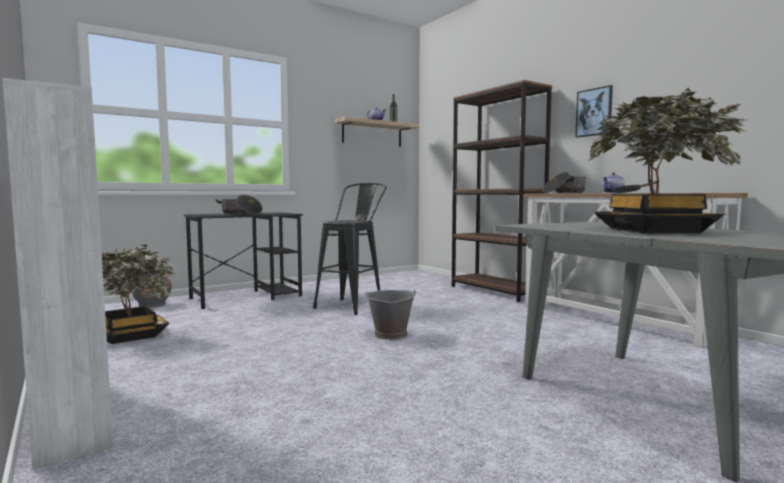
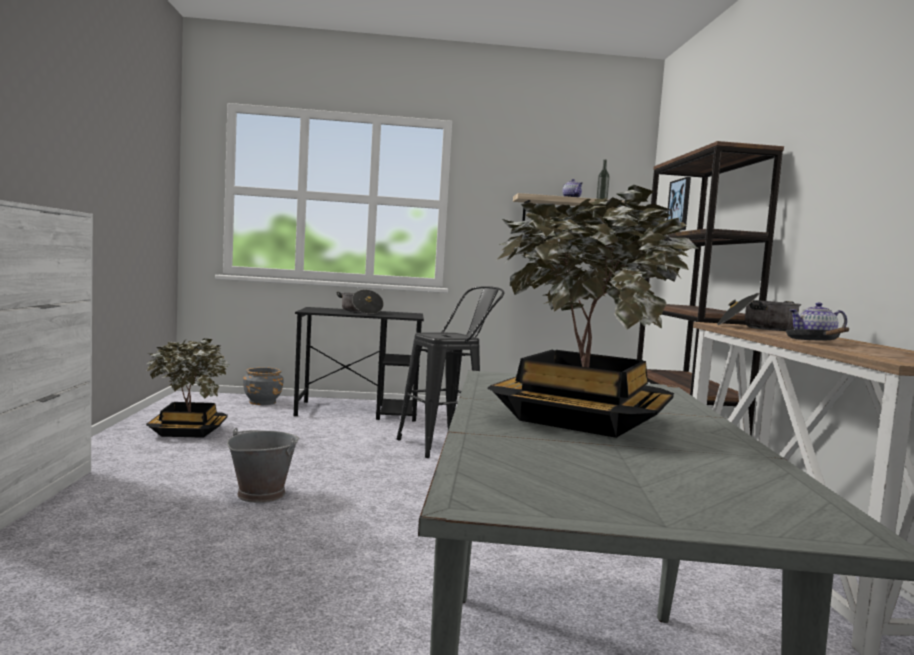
camera: 30 degrees right, 0 degrees up
(390, 334) = (415, 493): grey bucket -> grey bucket (261, 494)
(594, 112) = (832, 193): picture -> picture (679, 205)

